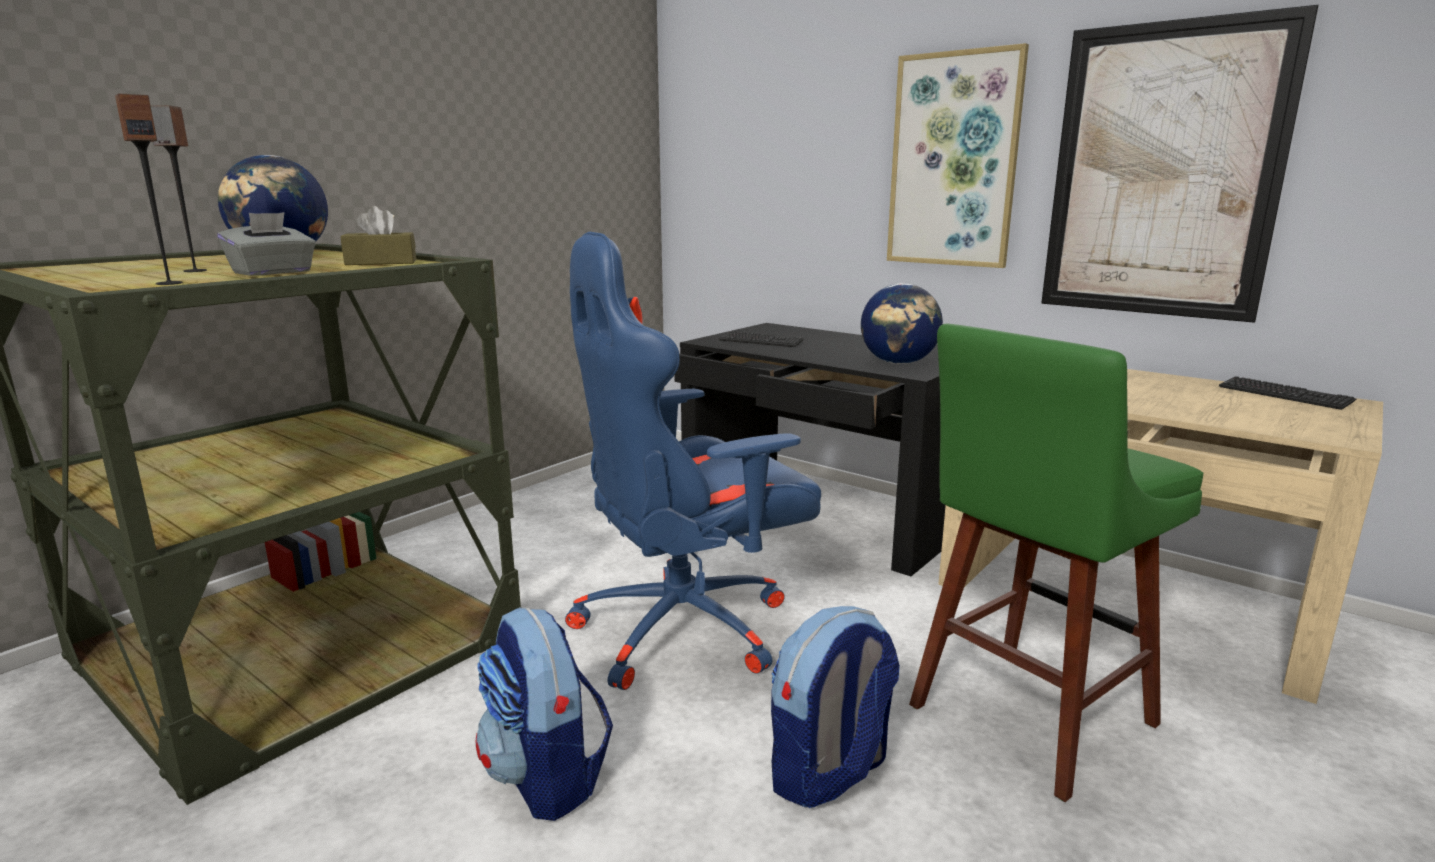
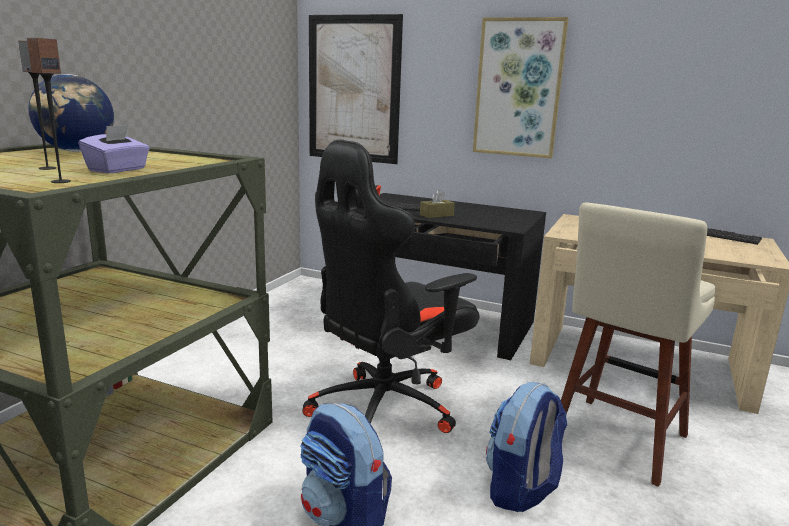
camera: 15 degrees left, 0 degrees up
(273, 272) = (118, 170): grey tissue box -> purple tissue box
(381, 262) = (178, 159): brown tissue box -> brown tissue box (436, 215)
(697, 626) = (392, 406): blue office chair -> black office chair
(899, 363) = (496, 221): globe -> none
(1027, 718) = (616, 440): green stool -> beige stool
(1163, 173) = (650, 102): picture -> picture (353, 89)

